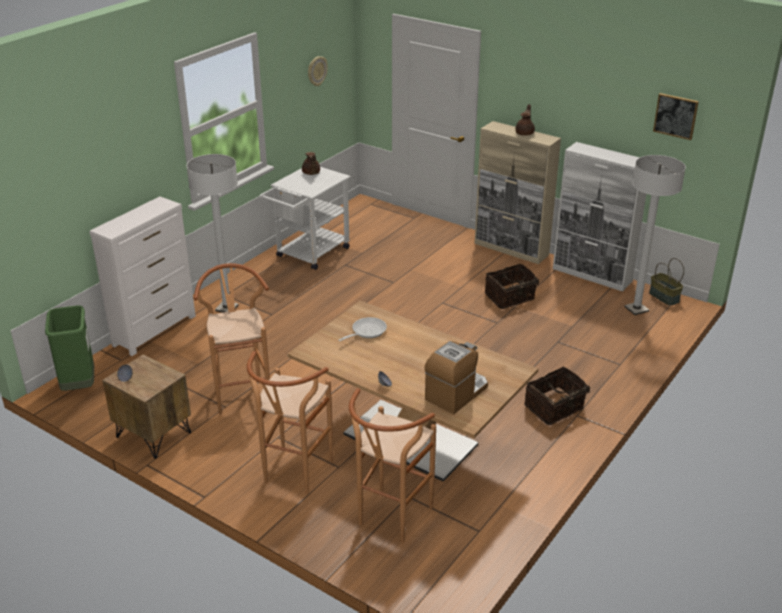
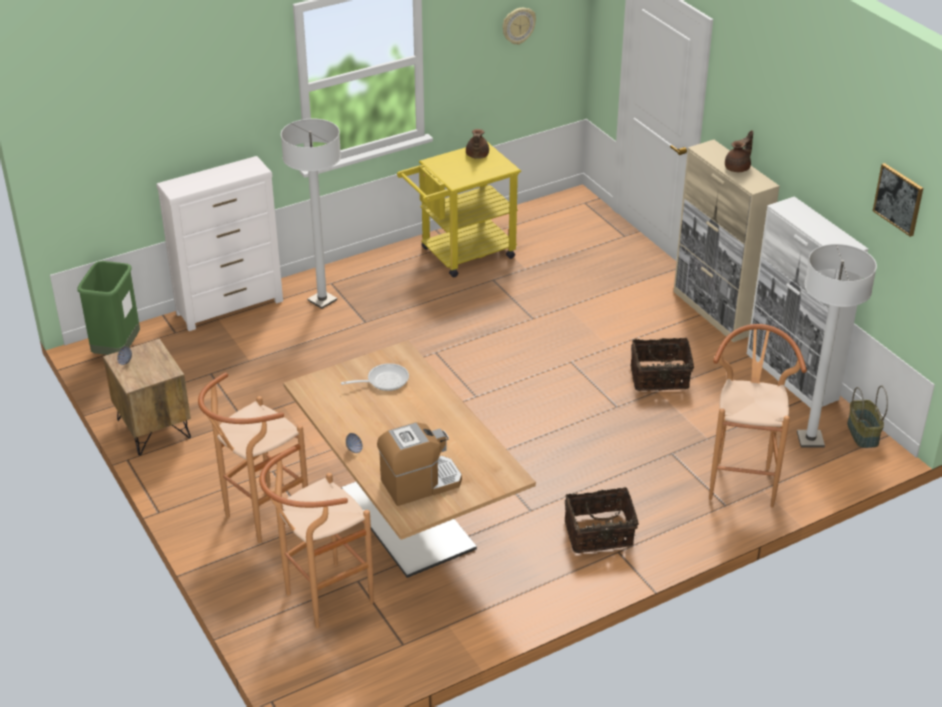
camera: 25 degrees right, 5 degrees up
(241, 392) = (270, 408): brown stool -> brown stool (742, 478)
(309, 254) = (460, 255): white cart -> yellow cart

